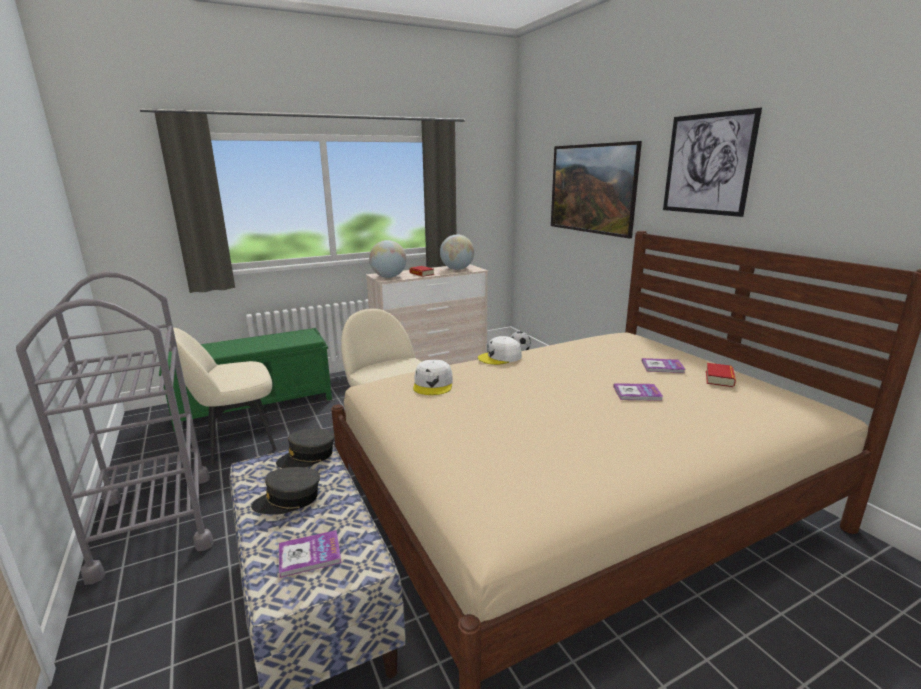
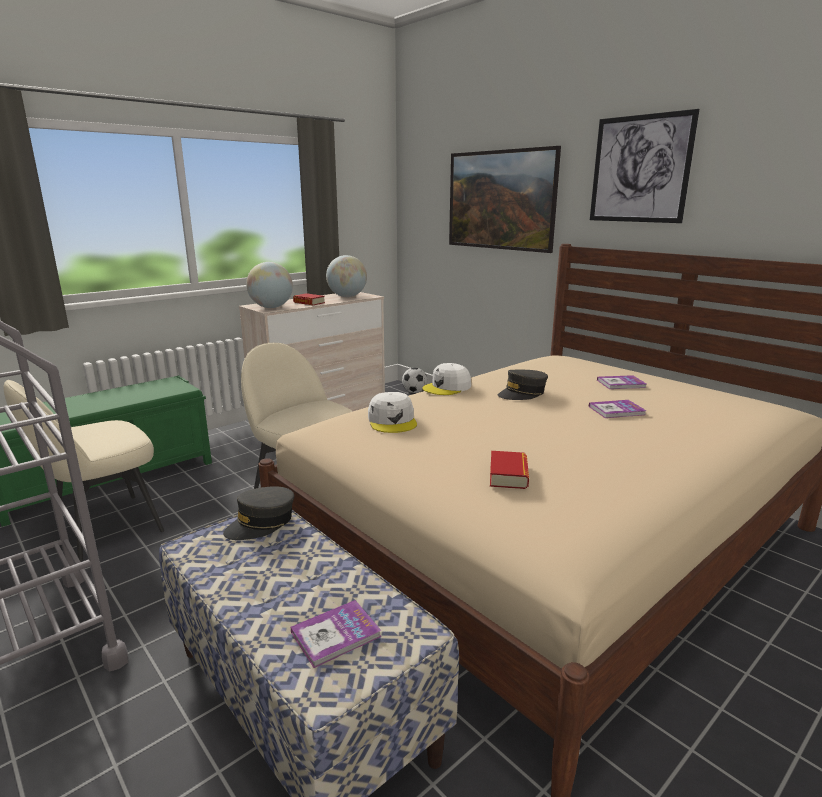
camera: 15 degrees left, 0 degrees up
(288, 500) = (267, 576): grey cap -> grey cap (522, 393)
(719, 379) = (681, 390): book -> book (508, 475)

